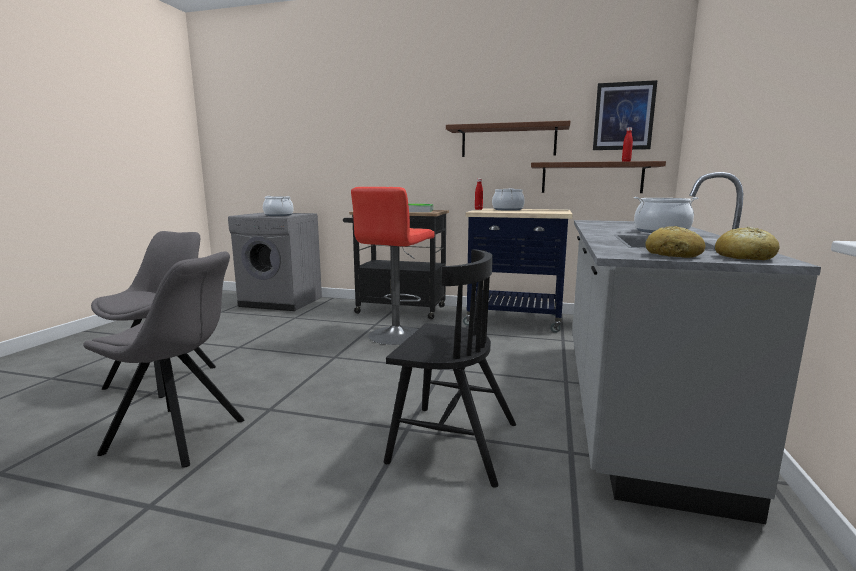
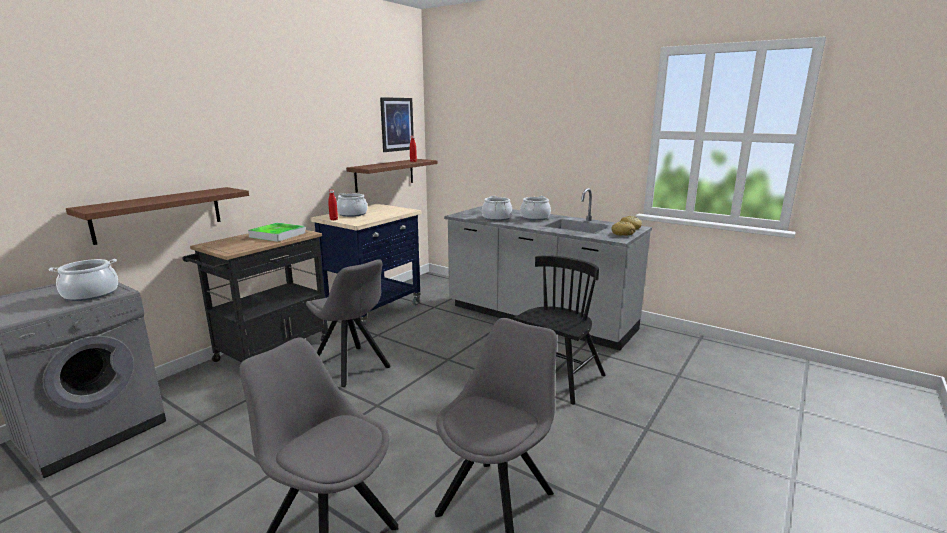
camera: 70 degrees left, 5 degrees up
(395, 335) = (351, 366): red stool -> grey chair
(508, 141) = (325, 147): brown shelf -> brown shelf (159, 214)
(612, 226) = (496, 218): none -> cooking pot

